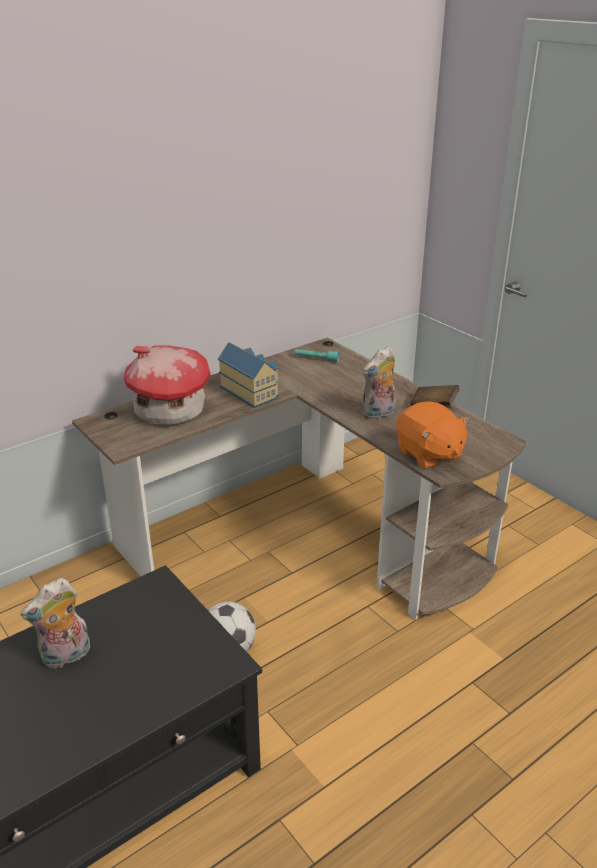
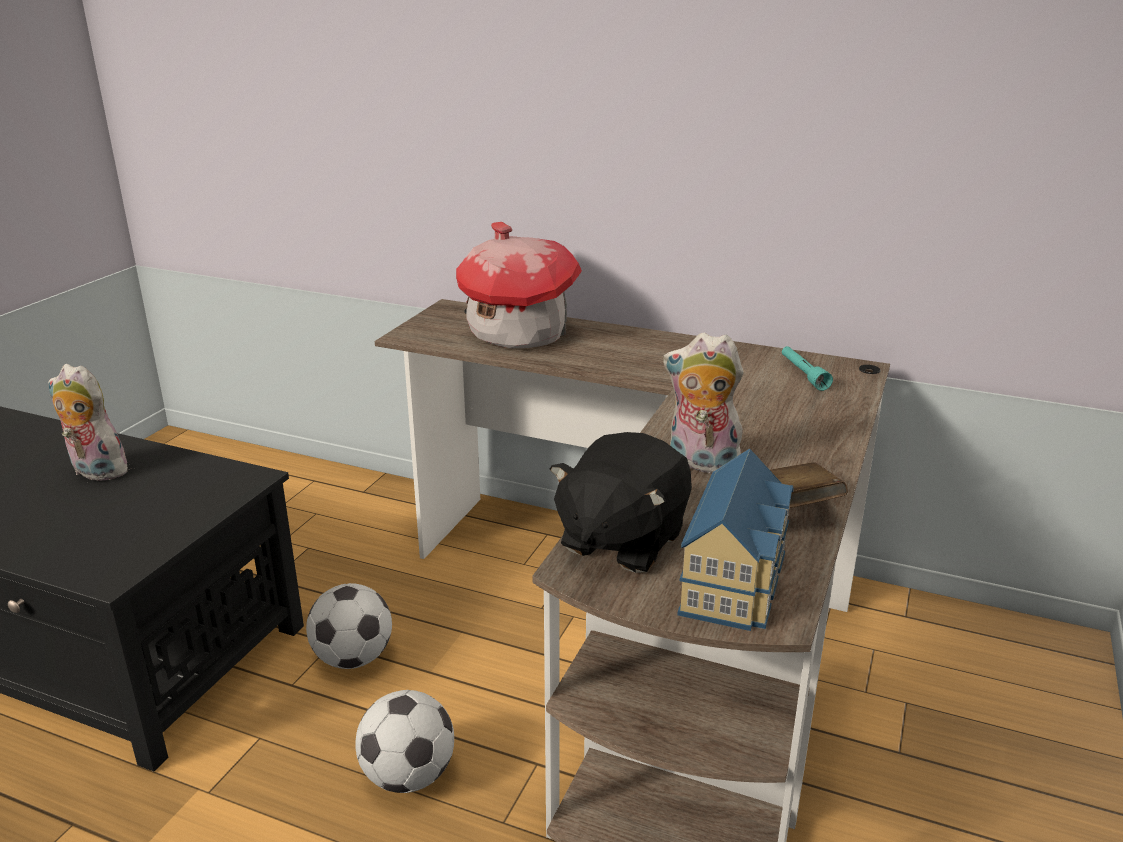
camera: 60 degrees right, 5 degrees down
(250, 391) = (635, 360): toy house -> toy house (737, 581)
(344, 655) = (408, 776): none -> football
(428, 454) = (621, 540): orange plush toy -> black plush toy

